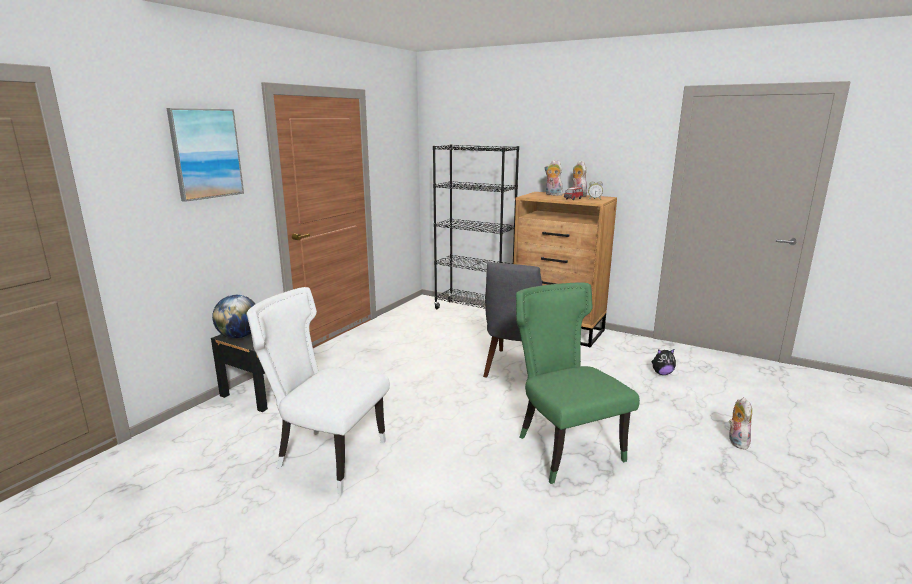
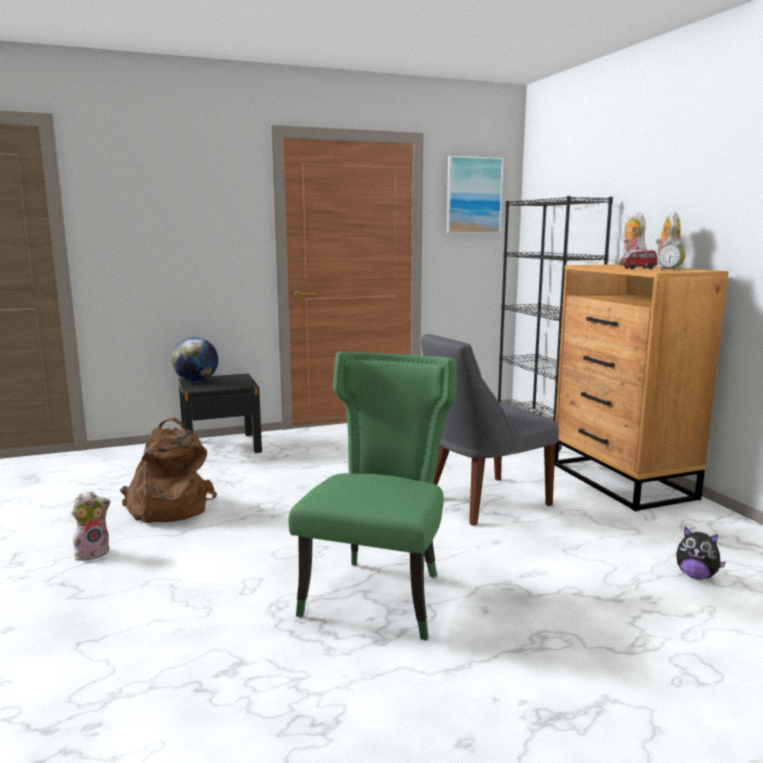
camera: 40 degrees right, 5 degrees down
(206, 153) = (194, 195): picture -> picture (473, 195)
(327, 456) = (167, 508): white chair -> brown backpack
(736, 441) = (653, 703): plush toy -> plush toy (93, 552)

